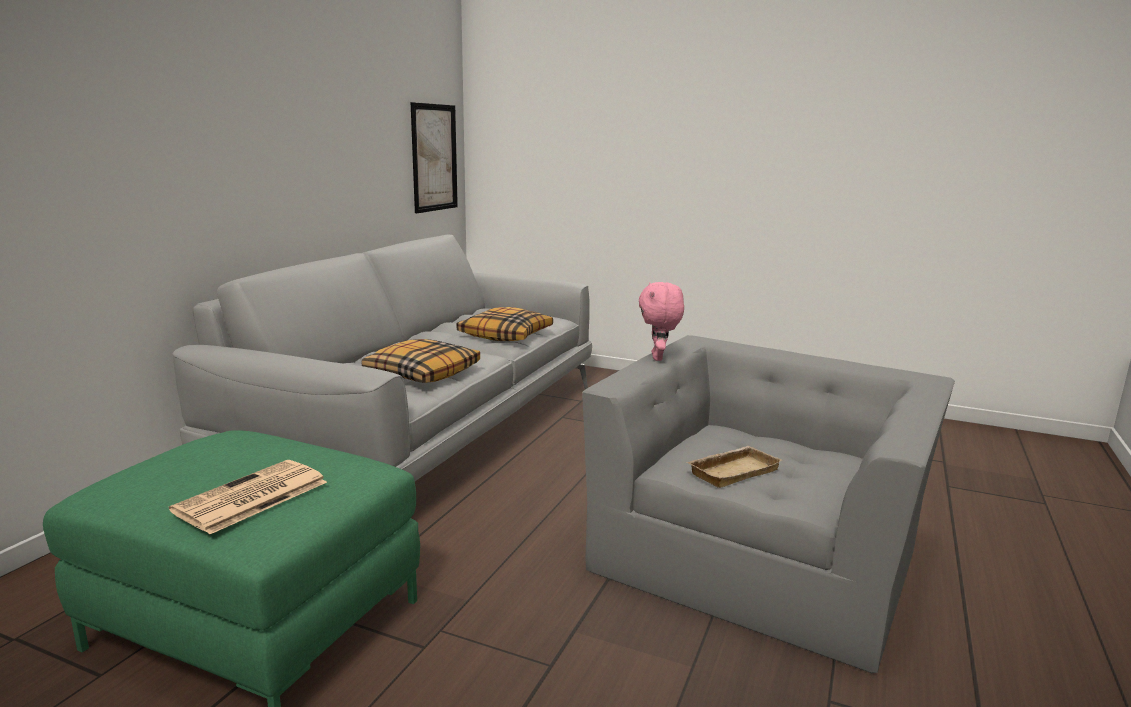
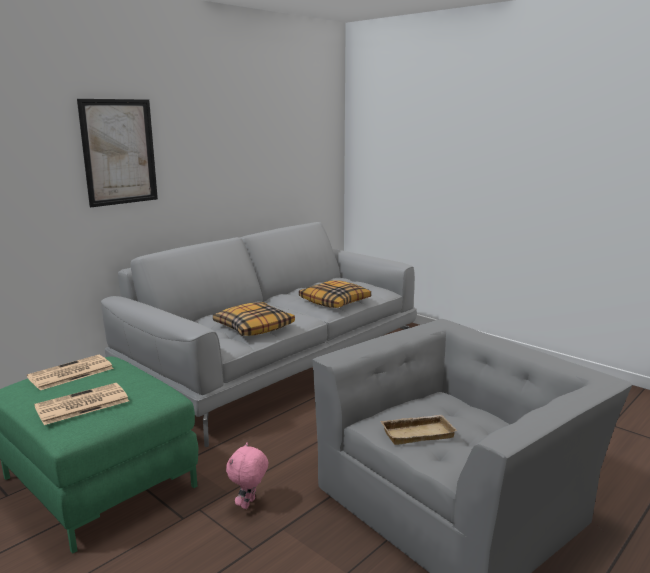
camera: 20 degrees right, 0 degrees up
(190, 458) = (70, 373): none -> newspaper
(434, 157) = (316, 164): picture -> picture (119, 152)
(659, 358) = (394, 337): pink plush toy -> pink plush toy (249, 504)

